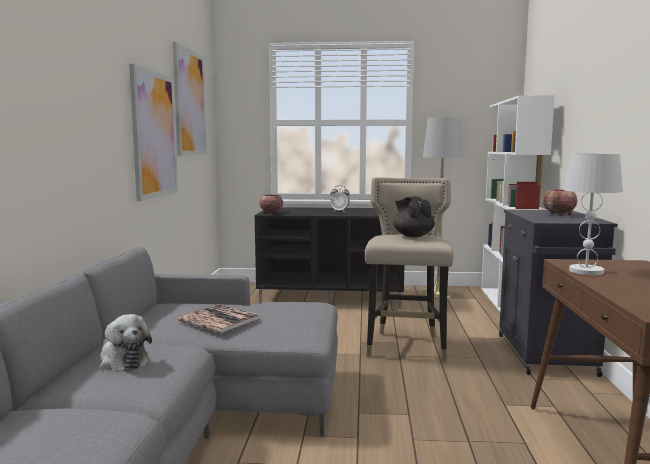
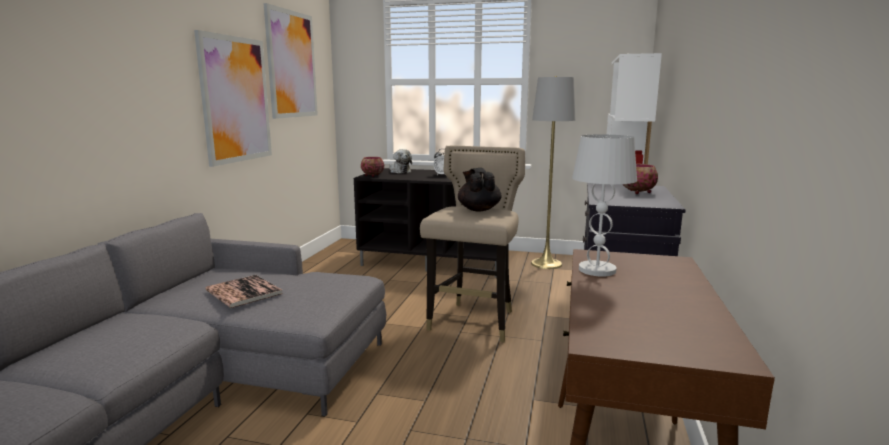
camera: 10 degrees right, 5 degrees up
(122, 361) = (113, 333): plush toy -> plush toy (399, 171)

